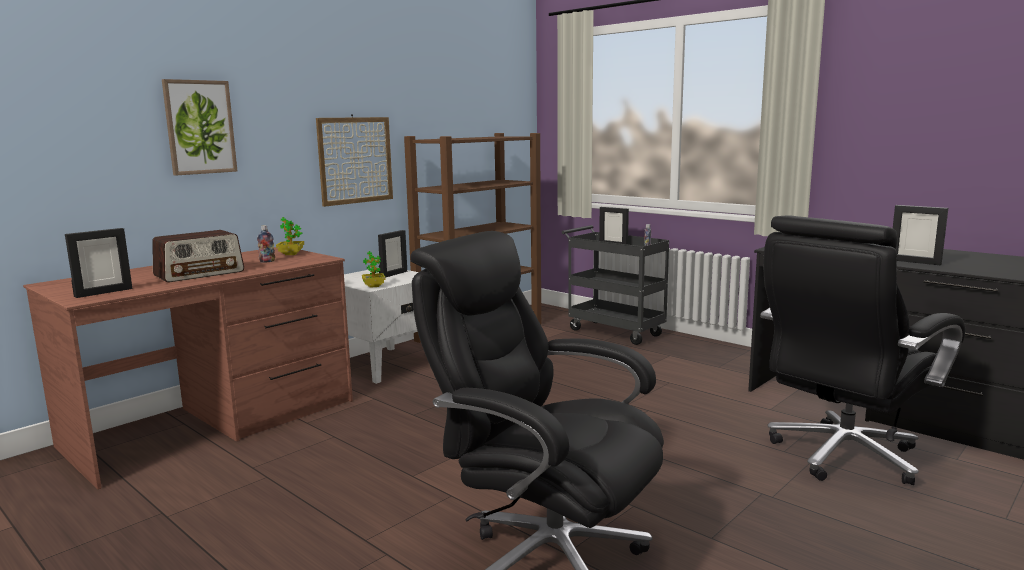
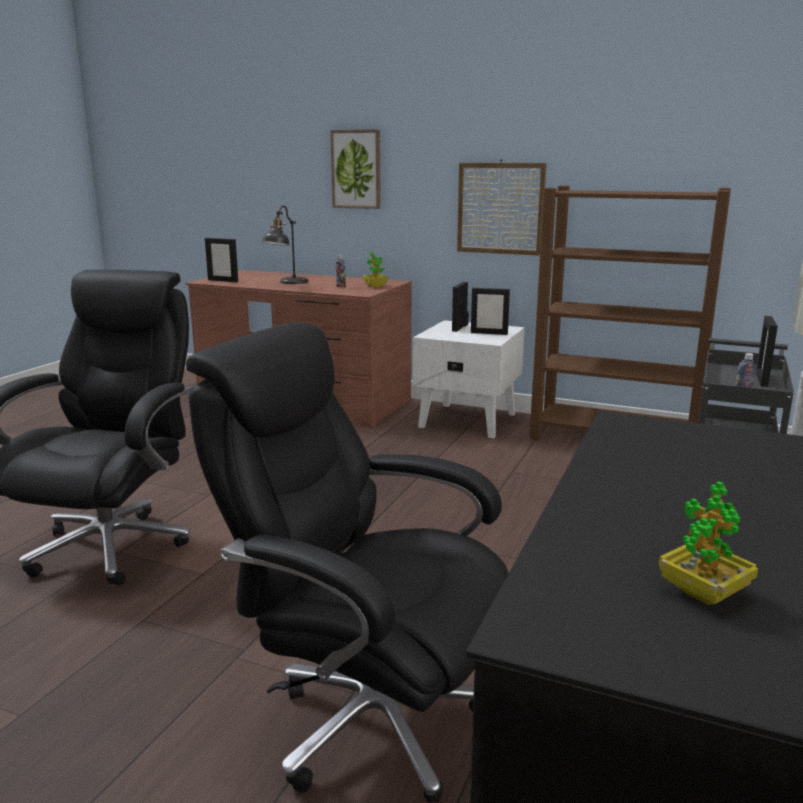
camera: 70 degrees right, 5 degrees up
(200, 274) = (287, 283): radio -> grey table lamp
(374, 286) = (435, 335): potted plant -> potted plant (703, 593)
(915, 262) = (611, 517): picture frame -> picture frame (460, 328)

